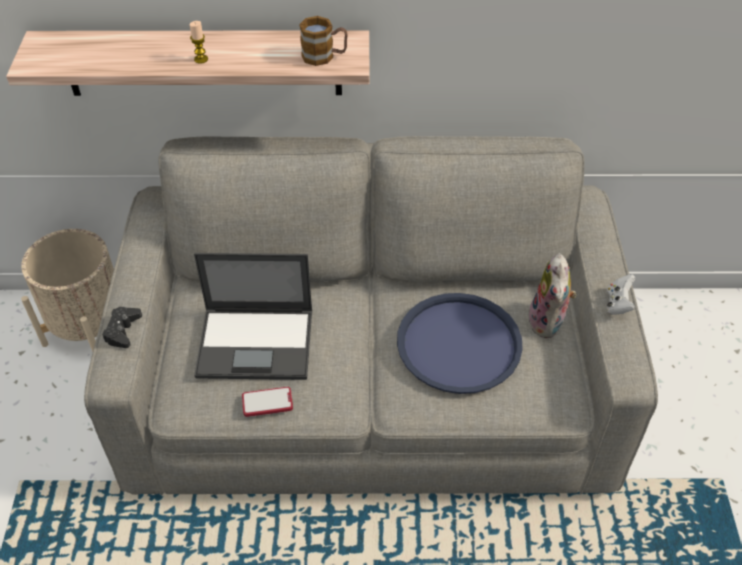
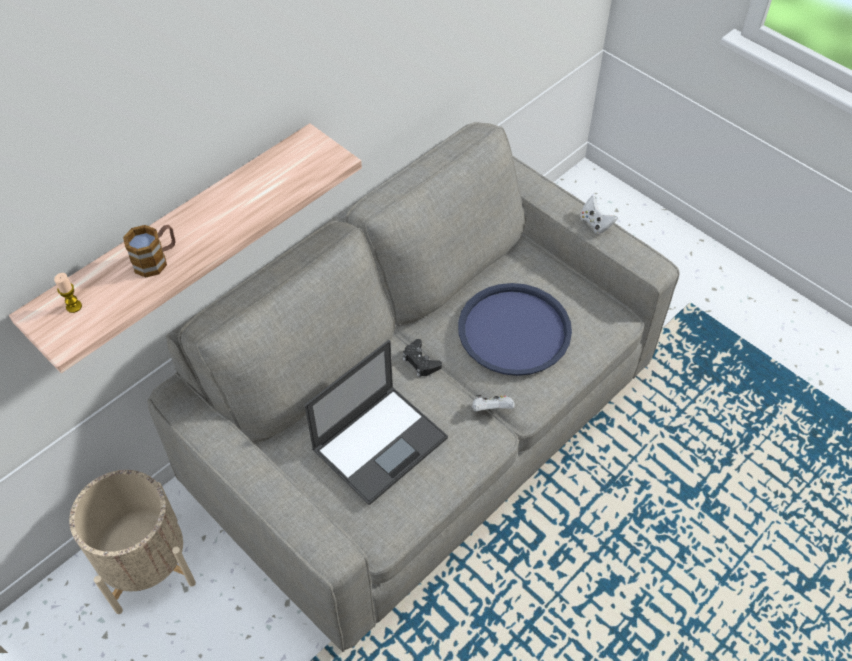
camera: 45 degrees left, 5 degrees up
(122, 330) = (294, 513): black game controller -> black game controller (420, 362)
(201, 59) = (213, 234): candle -> candle (74, 306)
(267, 402) = (440, 477): phone -> none
(324, 56) = (308, 166): mug -> mug (156, 260)
(369, 388) = (491, 409): none -> white game controller
(548, 323) = (548, 271): plush toy -> none

